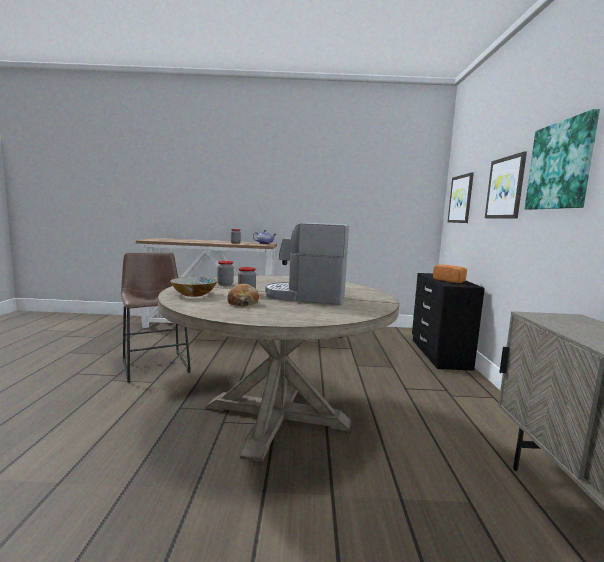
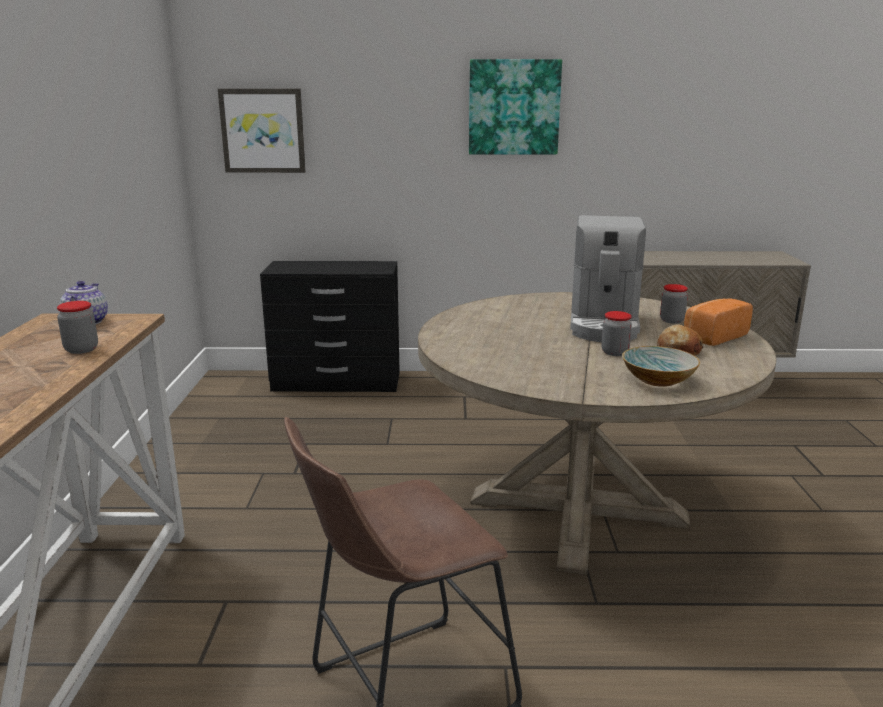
camera: 90 degrees left, 10 degrees up
(225, 284) = (554, 369): jar -> jar (672, 320)
(450, 280) = (346, 267): bread -> bread (713, 336)
(505, 188) = (407, 123): picture -> none

